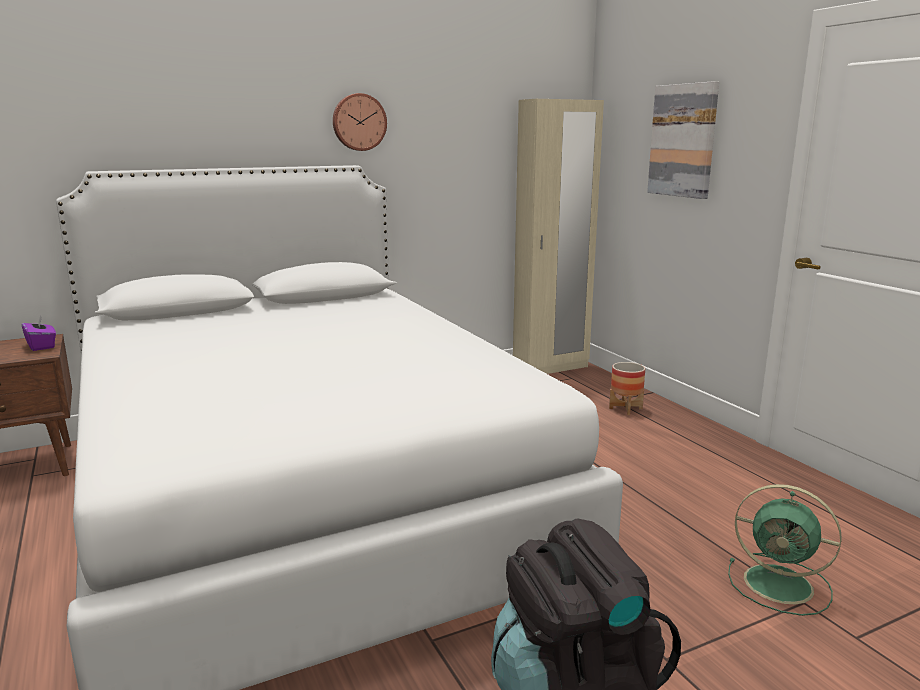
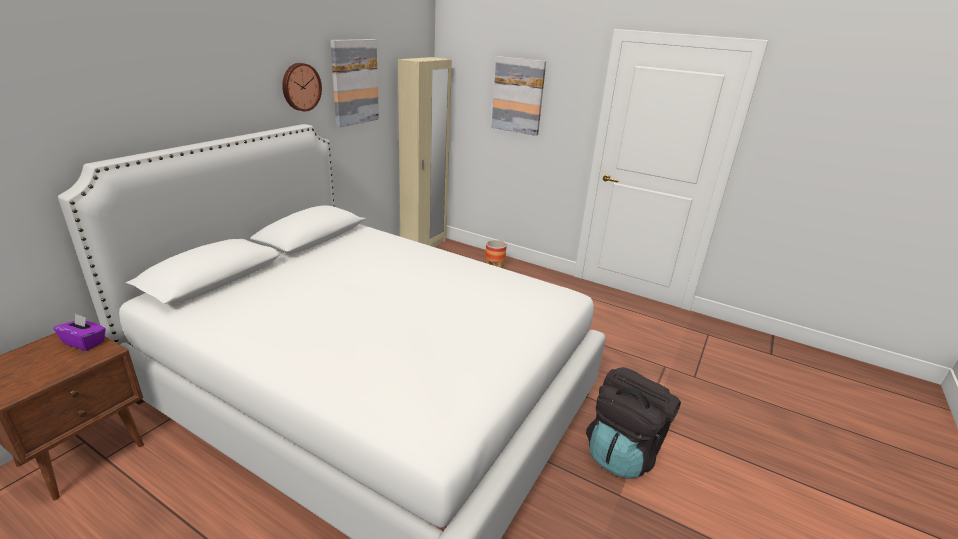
camera: 35 degrees left, 10 degrees up
(443, 124) = (354, 82): none -> picture
(781, 585) = (650, 360): green fan -> none

